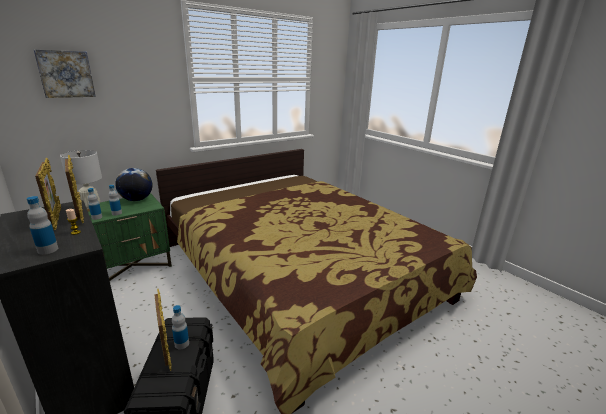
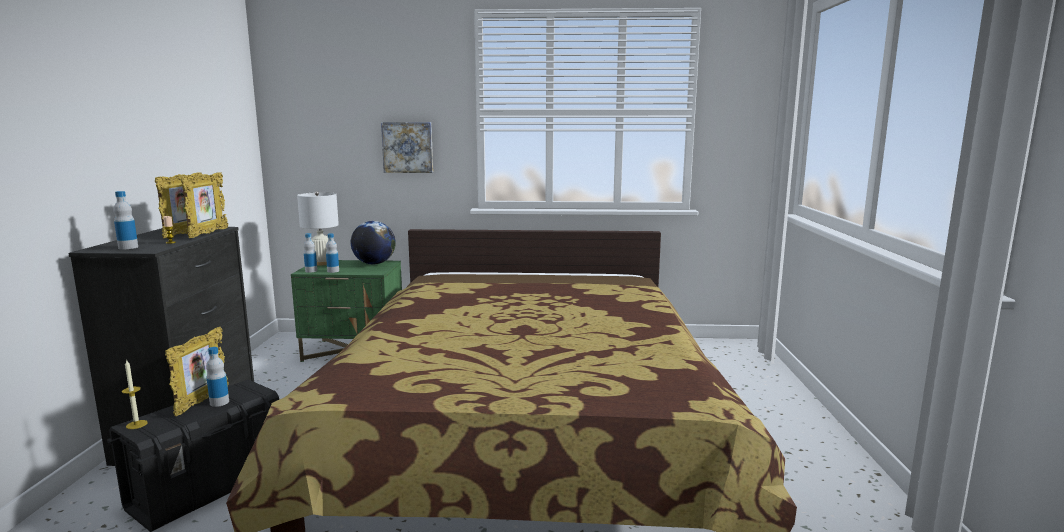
camera: 40 degrees right, 10 degrees down
(66, 74) = (334, 106): picture -> picture (408, 147)
(149, 393) = (136, 424): none -> candle

